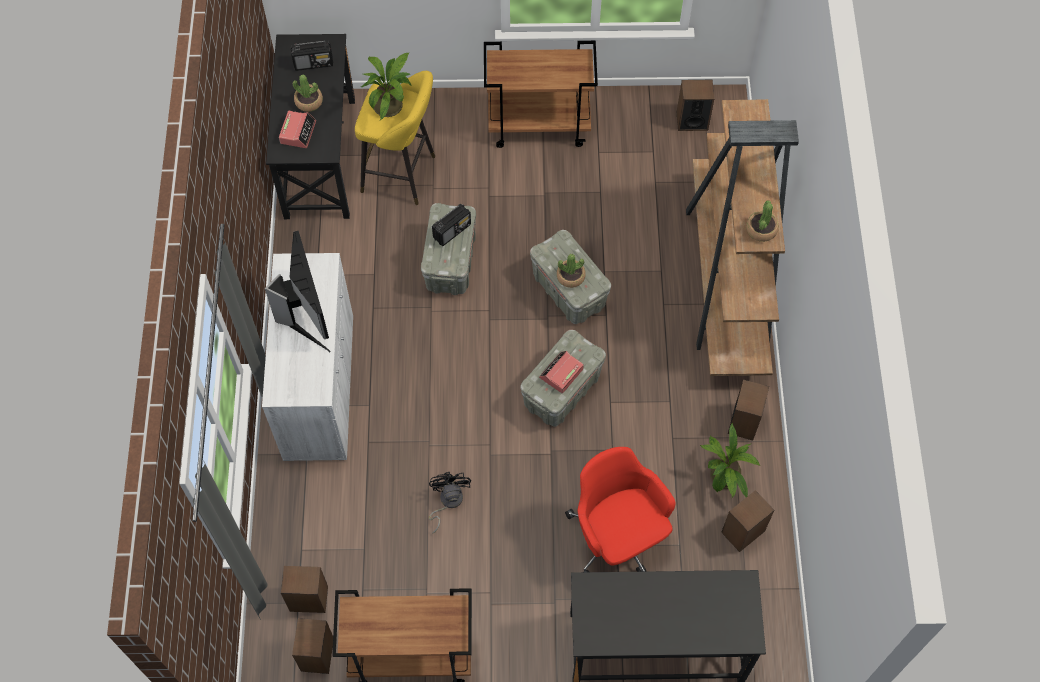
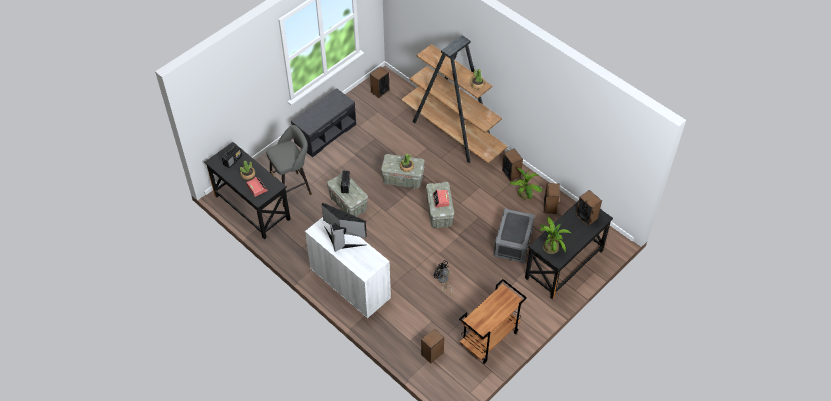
camera: 45 degrees left, 10 degrees down
(317, 654) = (457, 367): speaker -> speaker (586, 217)
(391, 104) = (283, 151): potted plant -> potted plant (550, 246)
(403, 175) = (293, 188): yellow stool -> grey stool
(539, 125) = (325, 133): brown cart -> grey bench
(617, 537) = (512, 242): red office chair -> grey storage box

